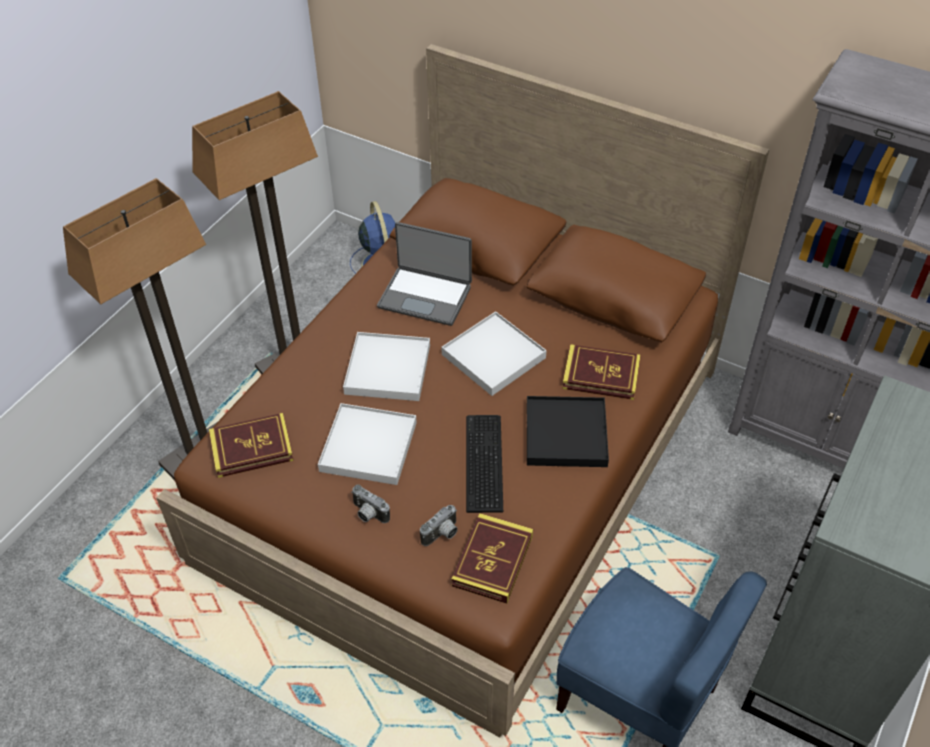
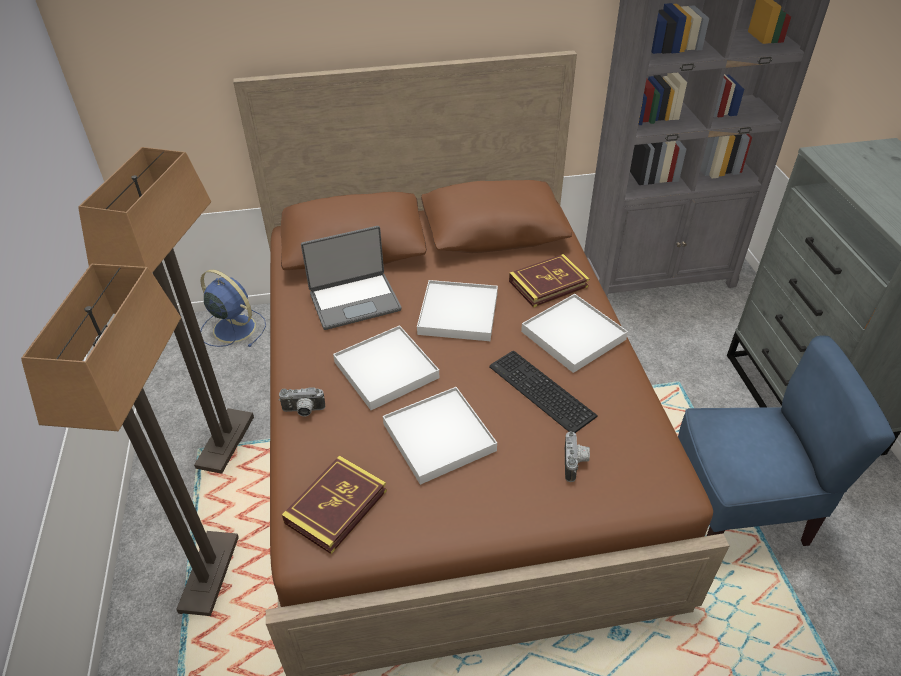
camera: 40 degrees left, 5 degrees down
(368, 514) = (501, 489): camera -> camera (303, 411)
(492, 561) = (633, 456): book -> none
(566, 435) = (573, 335): black tray -> white tray

